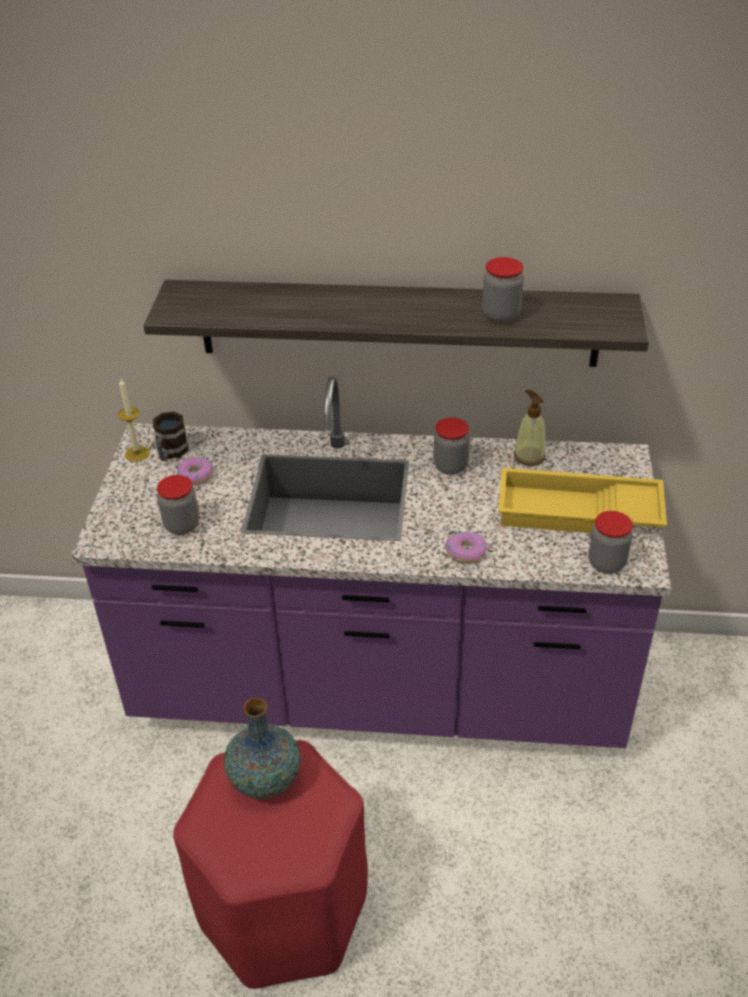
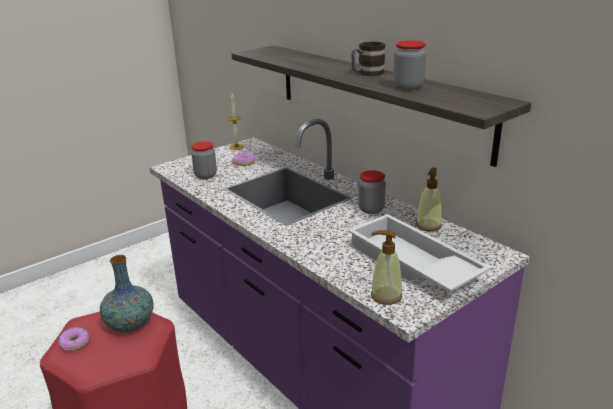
camera: 45 degrees right, 15 degrees down
(170, 453) = (249, 152): mug -> mug (366, 74)
(466, 551) = (310, 246): donut -> donut (75, 342)
(577, 513) = (411, 263): yellow tray -> white tray
(606, 563) = (386, 296): jar -> soap dispenser

